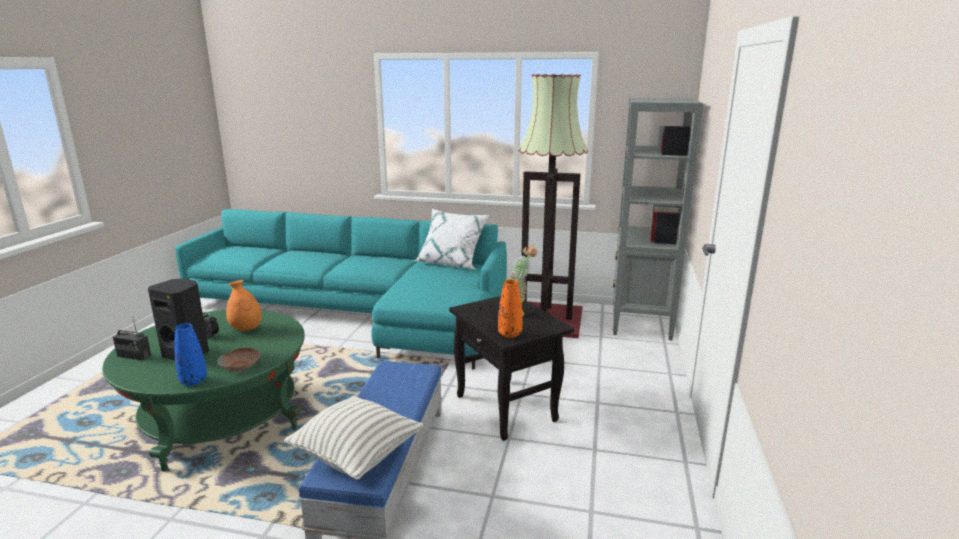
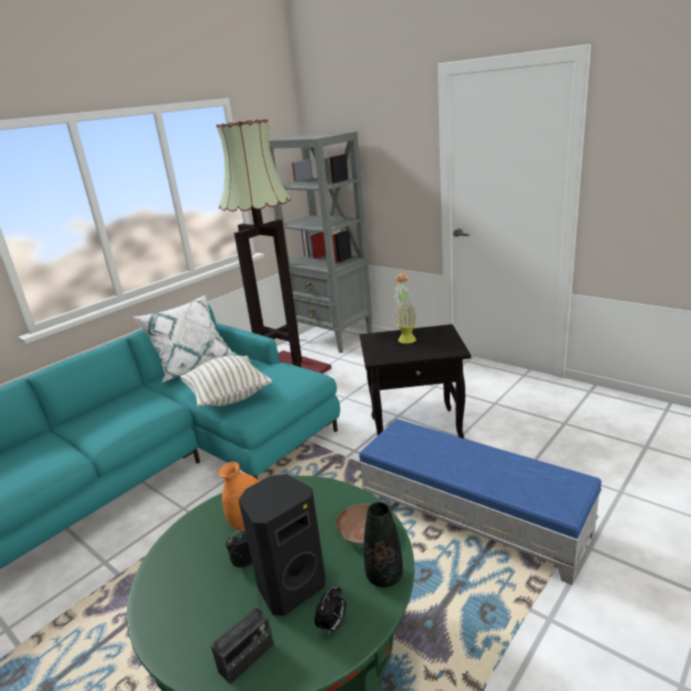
camera: 60 degrees left, 5 degrees up
(153, 373) = (332, 625): none -> alarm clock
(193, 381) = (384, 577): blue vase -> black vase
(357, 456) = (540, 485): pillow -> pillow (228, 397)
(509, 334) = (447, 348): orange vase -> none

